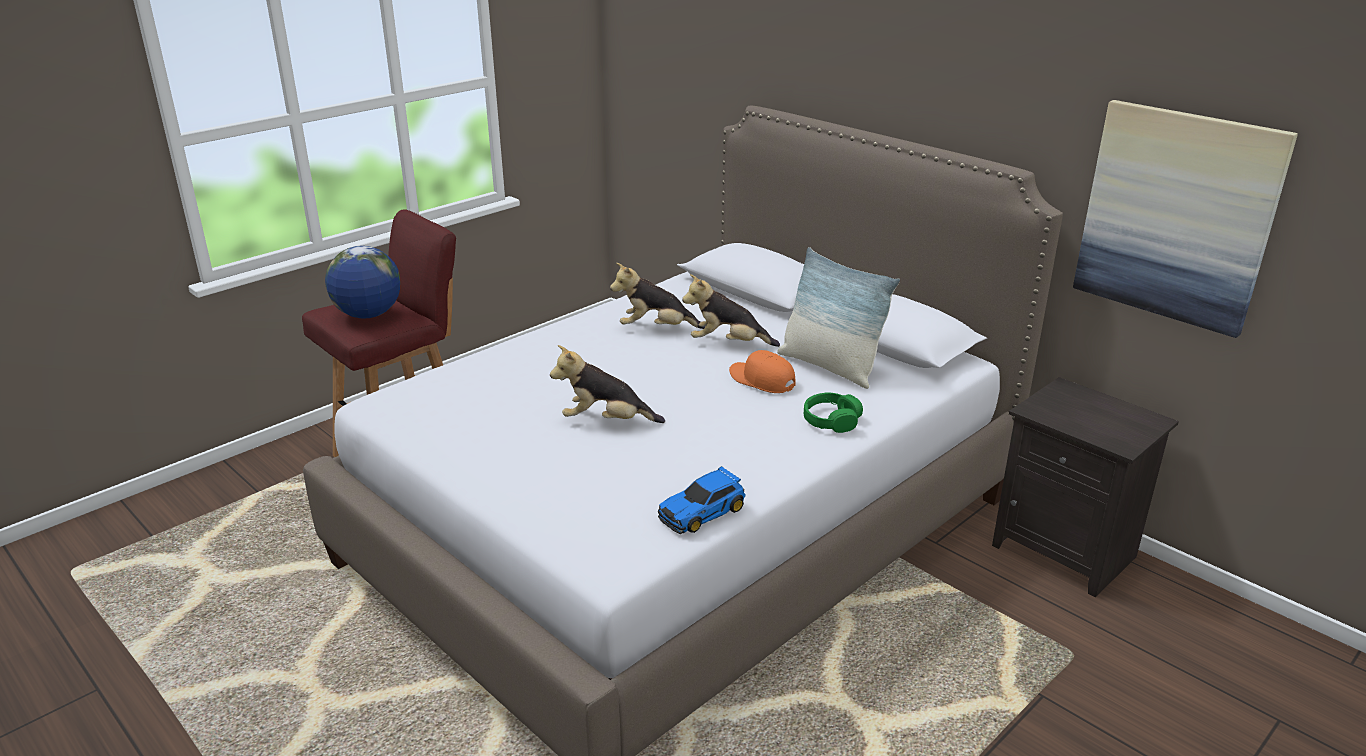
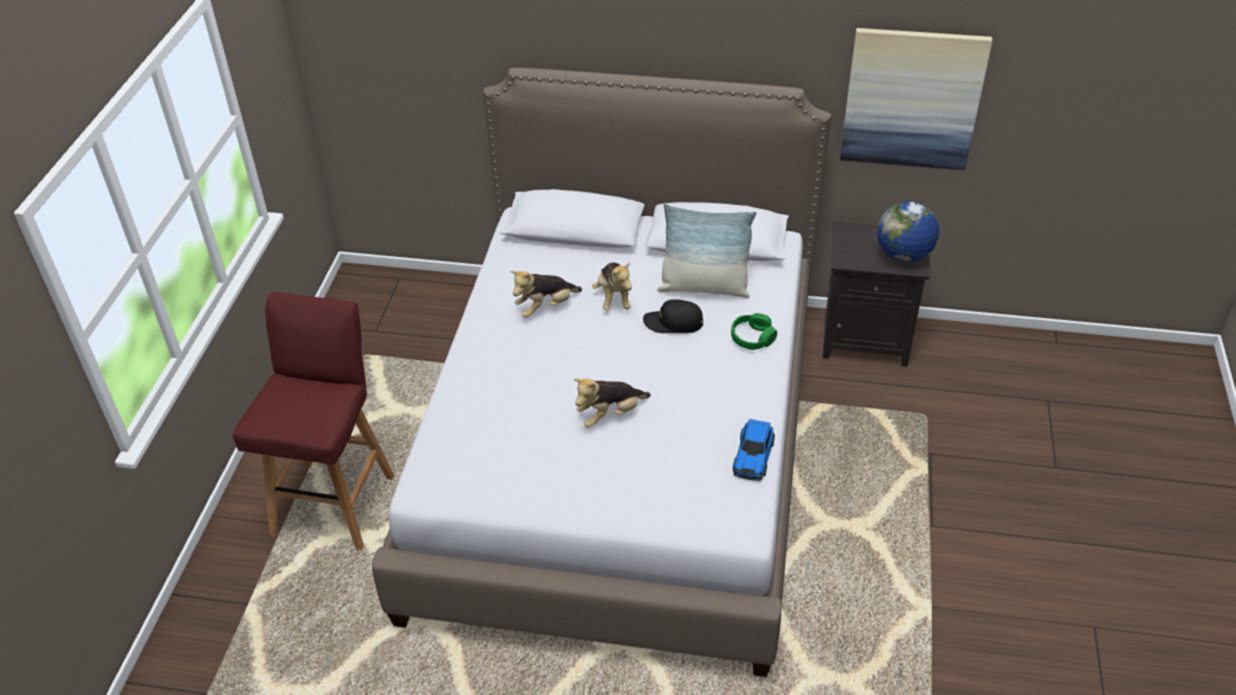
camera: 35 degrees left, 15 degrees up
(368, 315) = (305, 407): globe -> globe (904, 255)
(728, 343) = (614, 298): plush toy -> plush toy turned 75 degrees counterclockwise
(762, 380) = (673, 323): orange cap -> black cap

